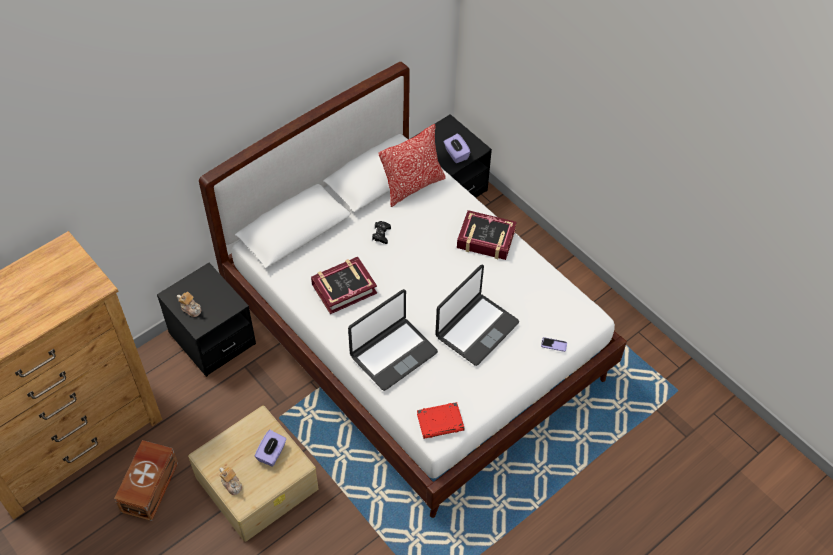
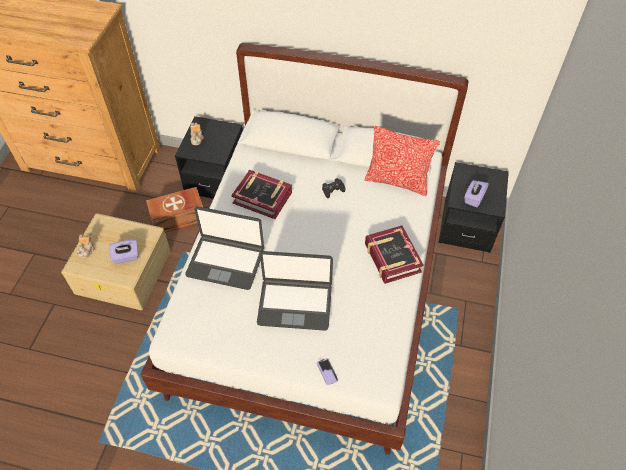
camera: 55 degrees right, 0 degrees up
(151, 486) = (84, 218): brown storage box -> brown storage box (179, 218)
(440, 422) = (185, 332): red book -> none

